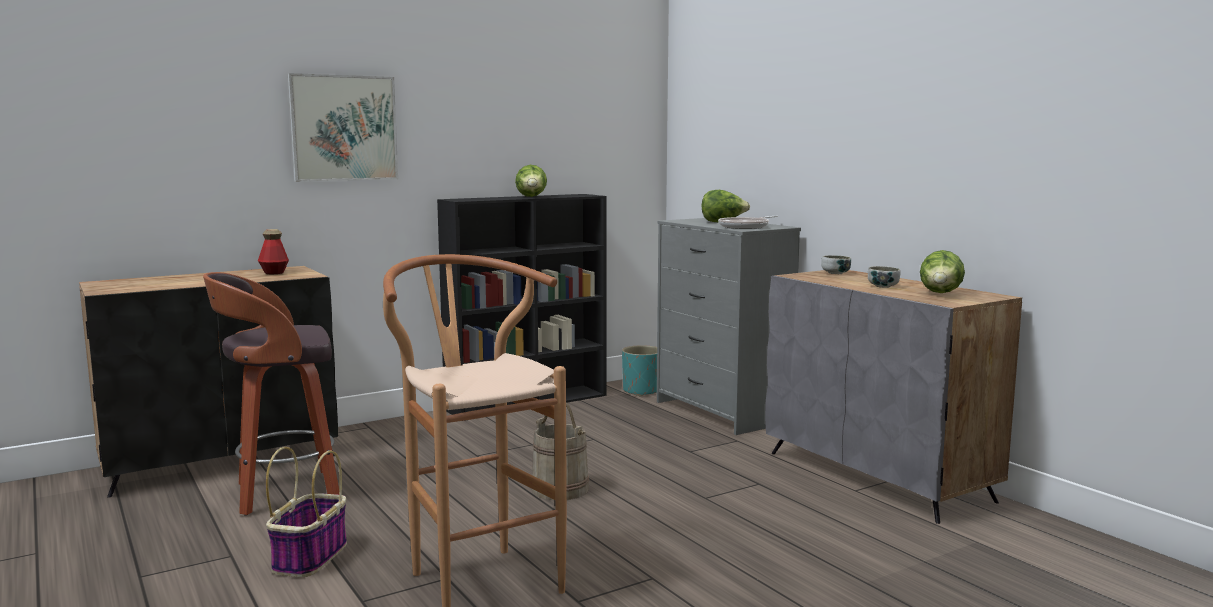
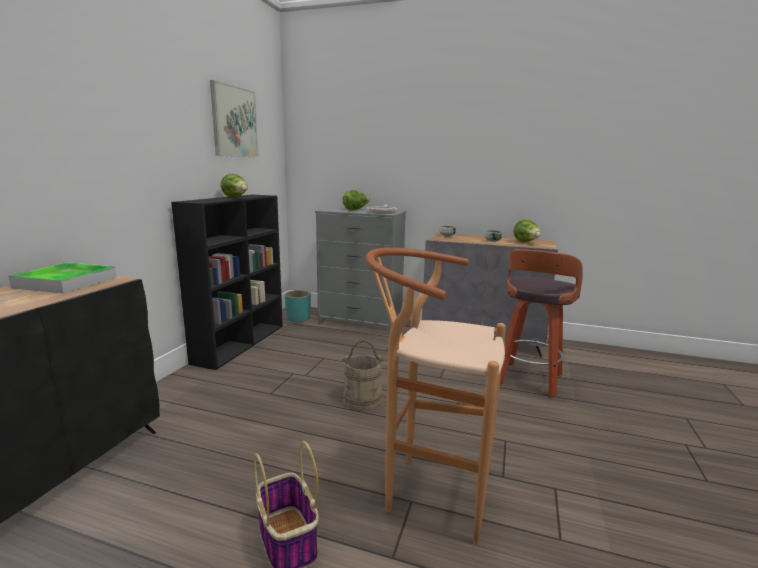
camera: 40 degrees left, 5 degrees up
(274, 273) = (66, 282): bottle -> tray
(284, 494) = (164, 488): stool -> stool (529, 380)
(344, 128) = (94, 137): picture -> picture (234, 122)

